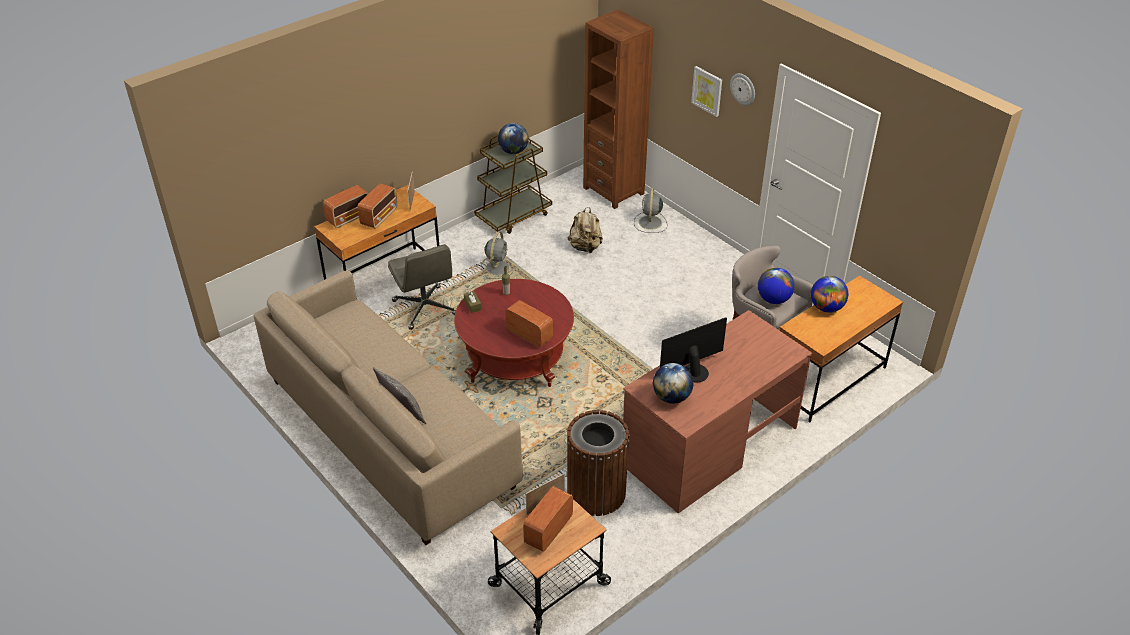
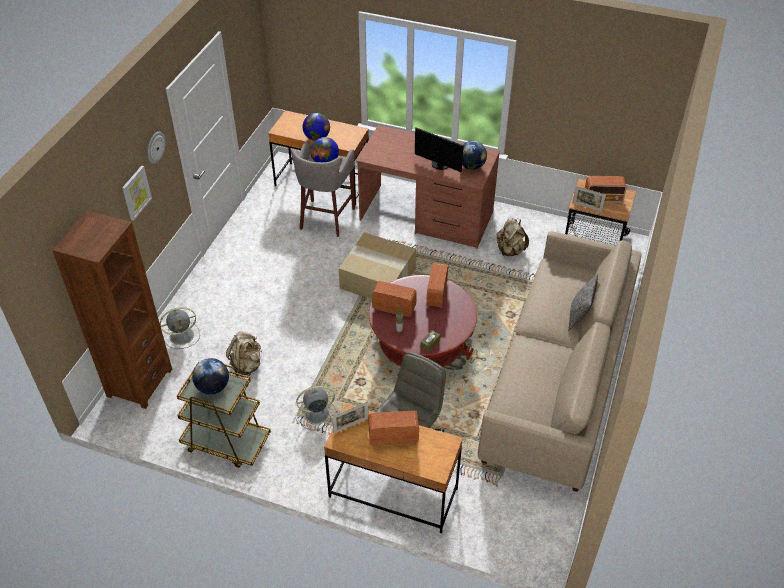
camera: 120 degrees left, 5 degrees up
(349, 217) = (411, 462): radio -> radio (393, 308)
(596, 493) = (510, 250): brown trash can -> beige backpack
(632, 365) = (379, 278): none -> cardboard box

